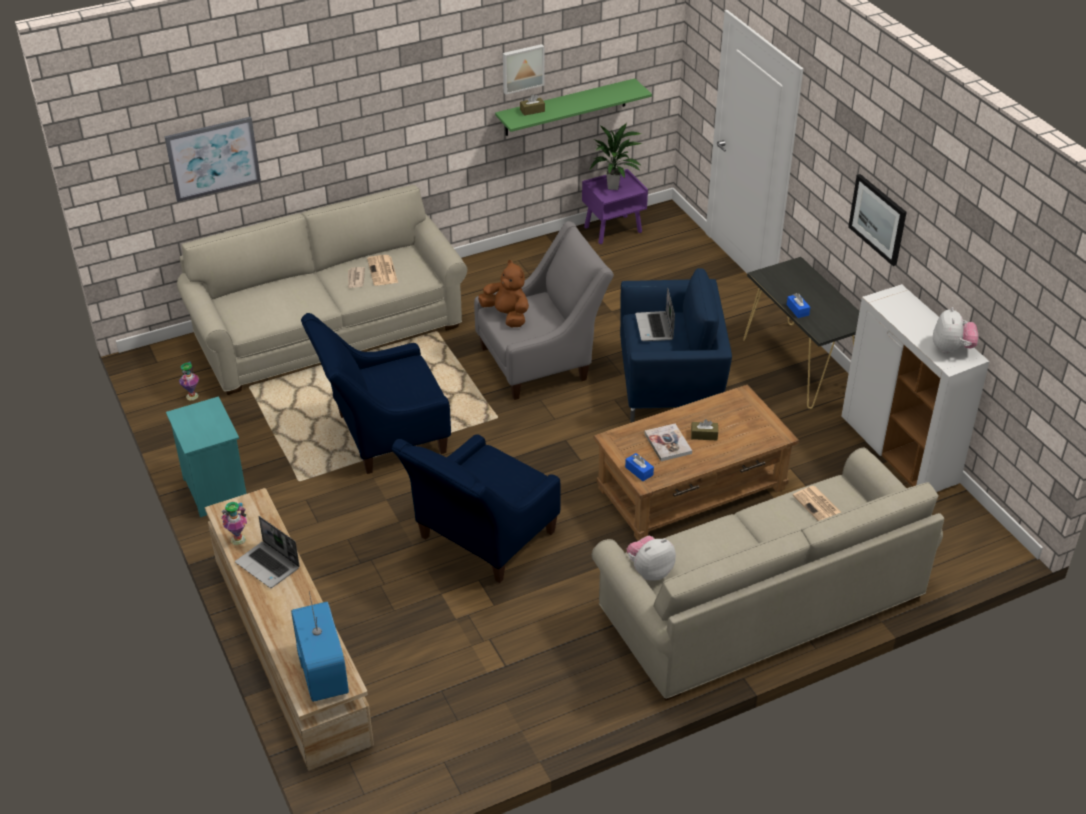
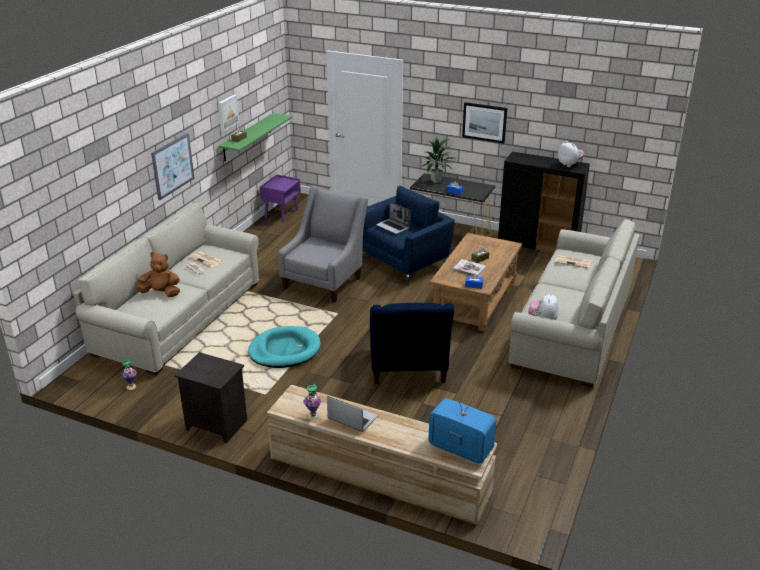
camera: 40 degrees left, 10 degrees down
(213, 158) = (84, 207): picture -> picture (172, 166)
(213, 490) = (215, 425): turquoise nightstand -> black nightstand
(268, 565) = (351, 418): laptop -> laptop turned 150 degrees counterclockwise
(382, 436) = (284, 350): blue armchair -> turquoise dog bed
(507, 315) = (306, 253): brown plush toy -> brown plush toy (161, 293)
(614, 187) = (279, 184): potted plant -> potted plant (436, 181)
(899, 451) = (538, 245): white cabinet -> black cabinet

